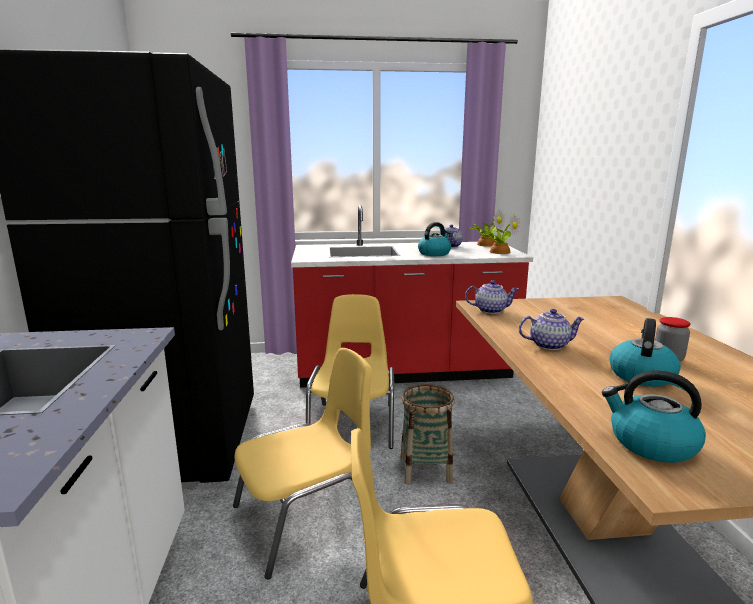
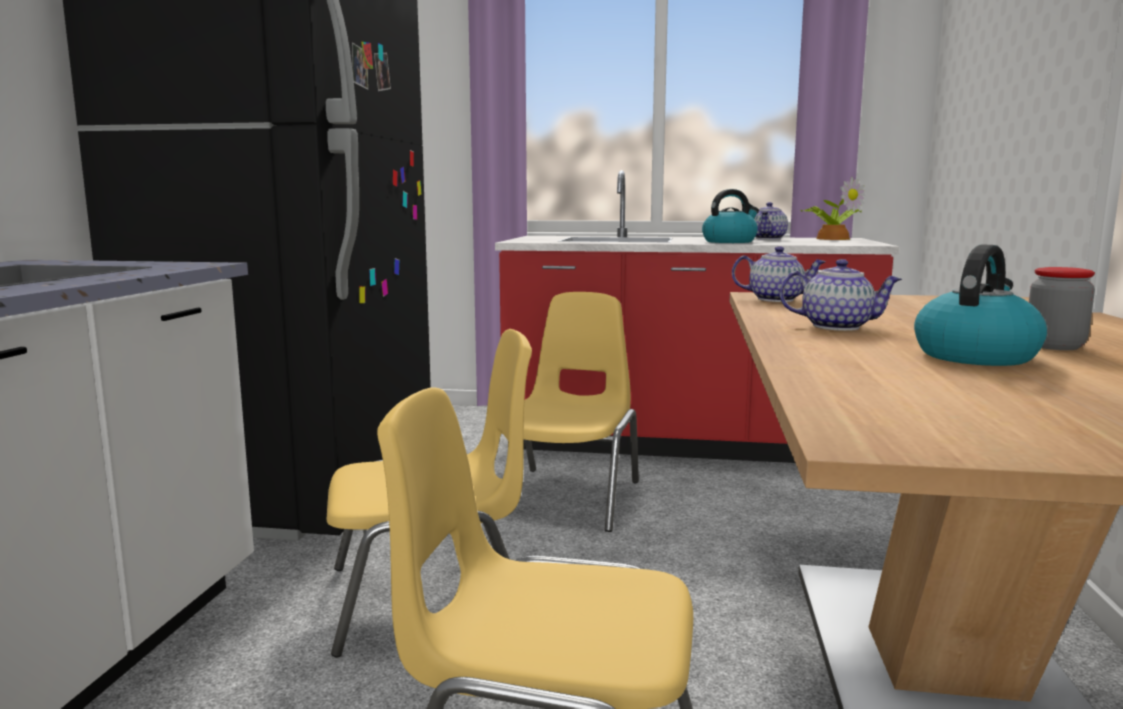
camera: 15 degrees right, 5 degrees down
(425, 469) = (652, 563): basket -> none
(499, 251) = (845, 242): potted plant -> none
(651, 444) = (898, 407): kettle -> none

